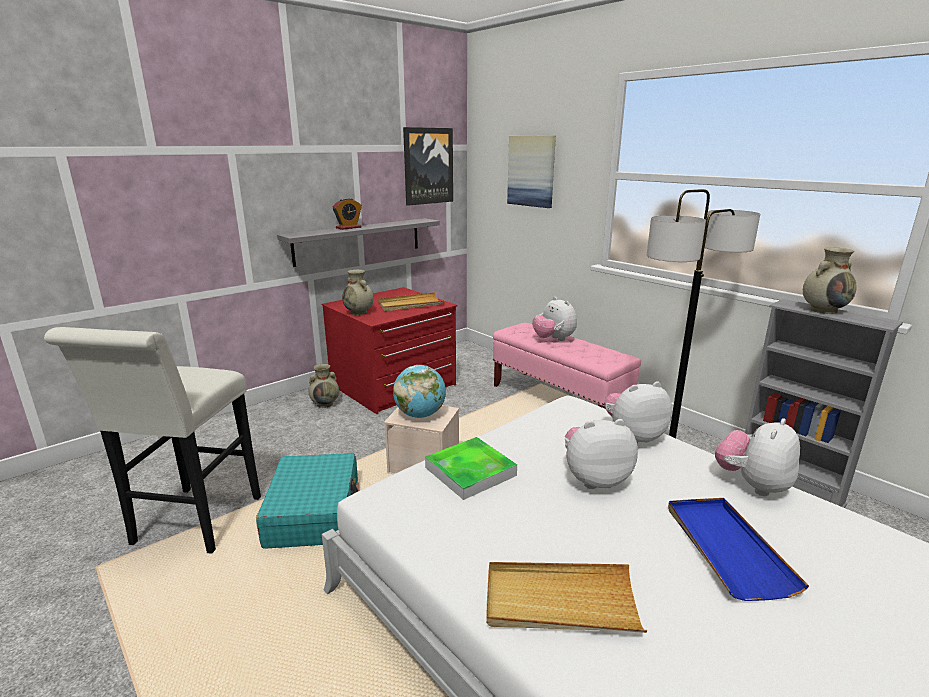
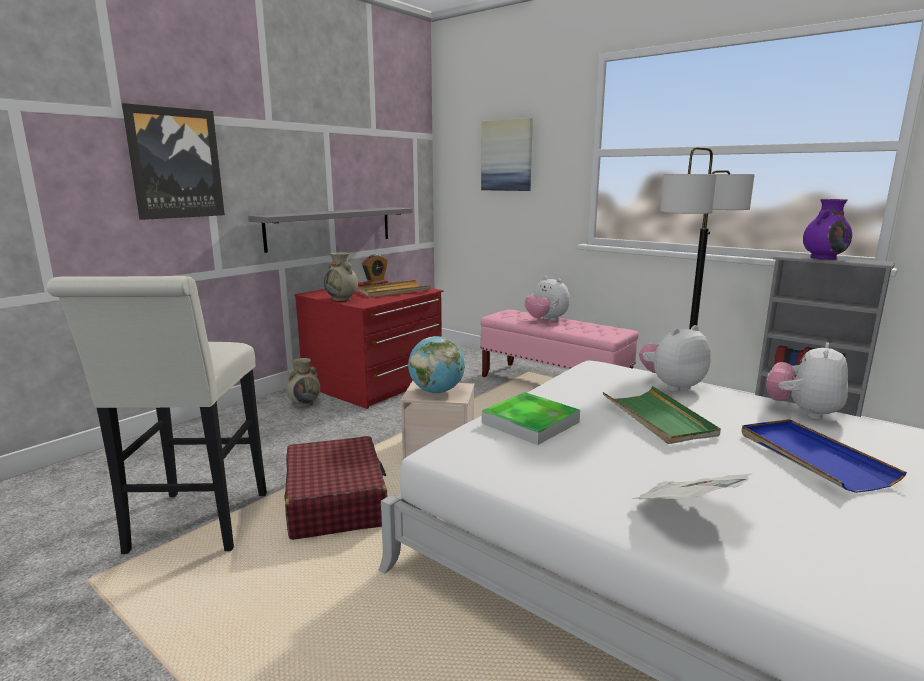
camera: 10 degrees left, 5 degrees down
(314, 512) = (336, 501): turquoise suitcase -> red suitcase
(348, 227) = (322, 211): alarm clock -> alarm clock (375, 283)
(428, 166) = (397, 153): picture -> picture (175, 163)
(560, 601) = (686, 512): beige tray -> newspaper
(594, 479) = (658, 418): plush toy -> green tray
(823, 310) = (823, 258): beige vase -> purple vase

